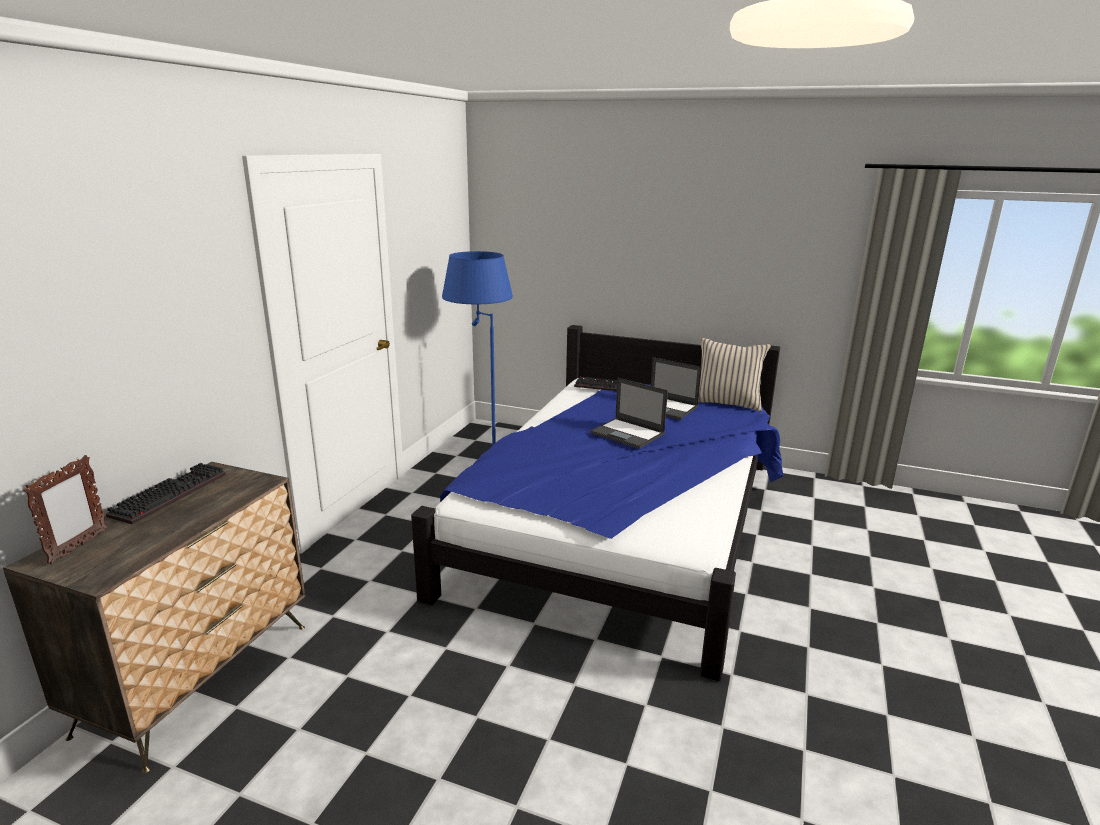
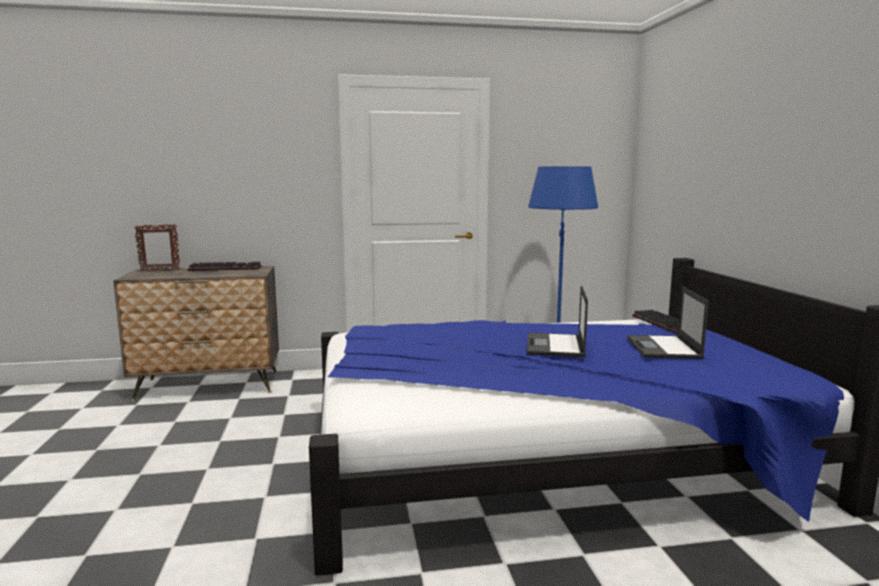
camera: 60 degrees right, 10 degrees down
(726, 403) = (767, 371): beige pillow -> none

